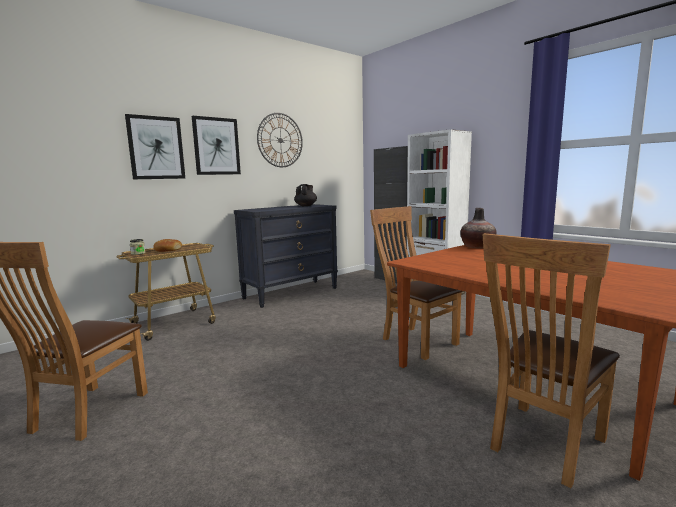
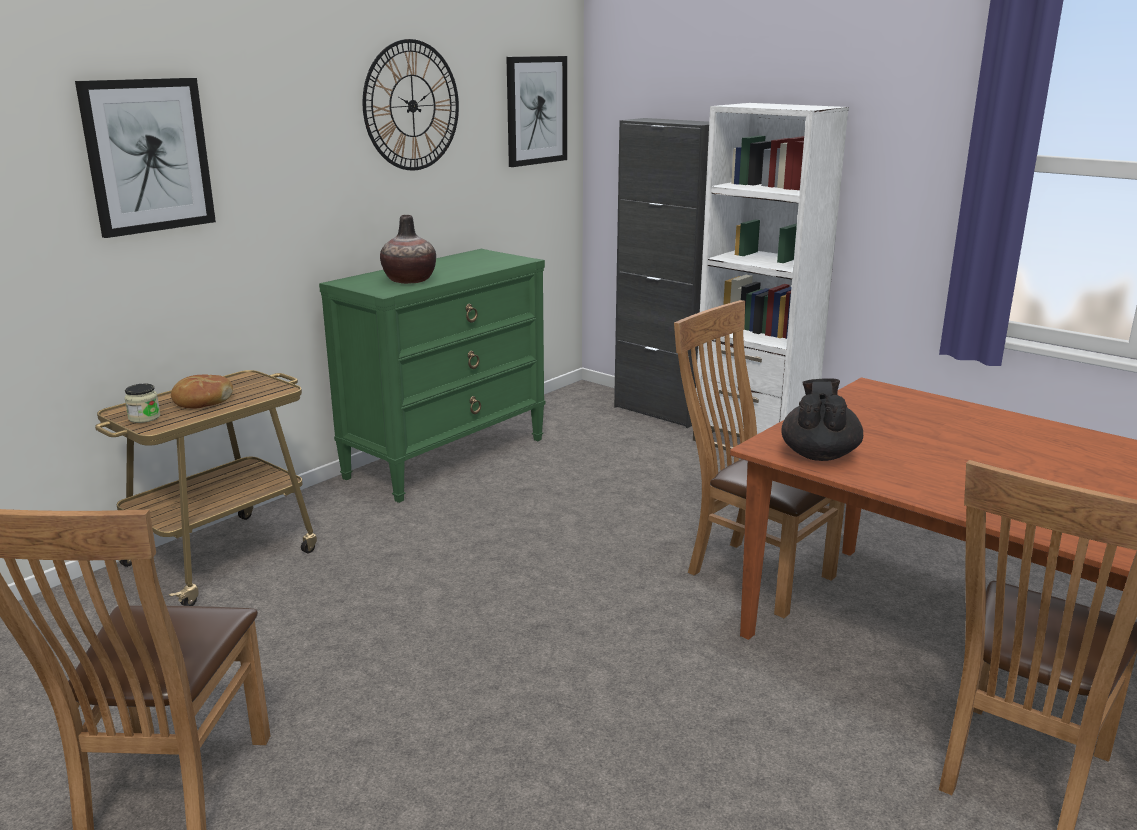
camera: 10 degrees left, 10 degrees up
(216, 146) = (277, 136): picture -> picture (536, 110)
(291, 293) = (447, 457): black dresser -> green dresser
(306, 206) = (476, 262): black teapot -> black teapot (819, 454)
(477, 246) = (878, 391): vase -> vase (409, 280)

